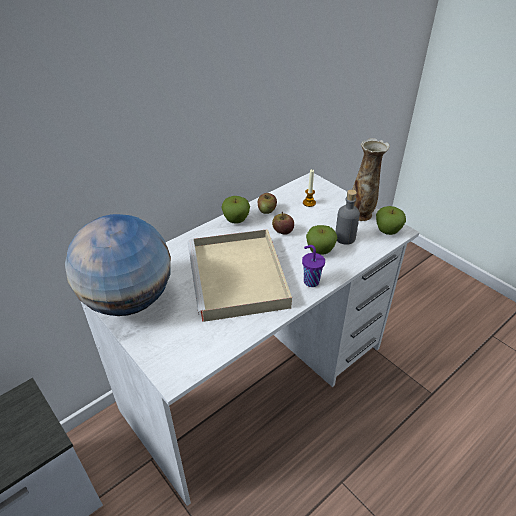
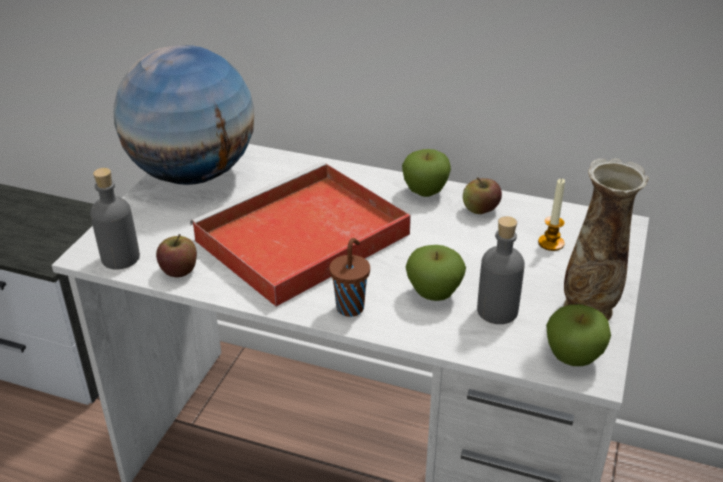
camera: 60 degrees right, 5 degrees down
(191, 362) = (120, 258): none -> grey bottle
(239, 278) = (300, 239): beige tray -> red tray
(282, 231) = (445, 241): apple -> apple (179, 270)
(310, 281) = (351, 307): purple cup -> brown cup

